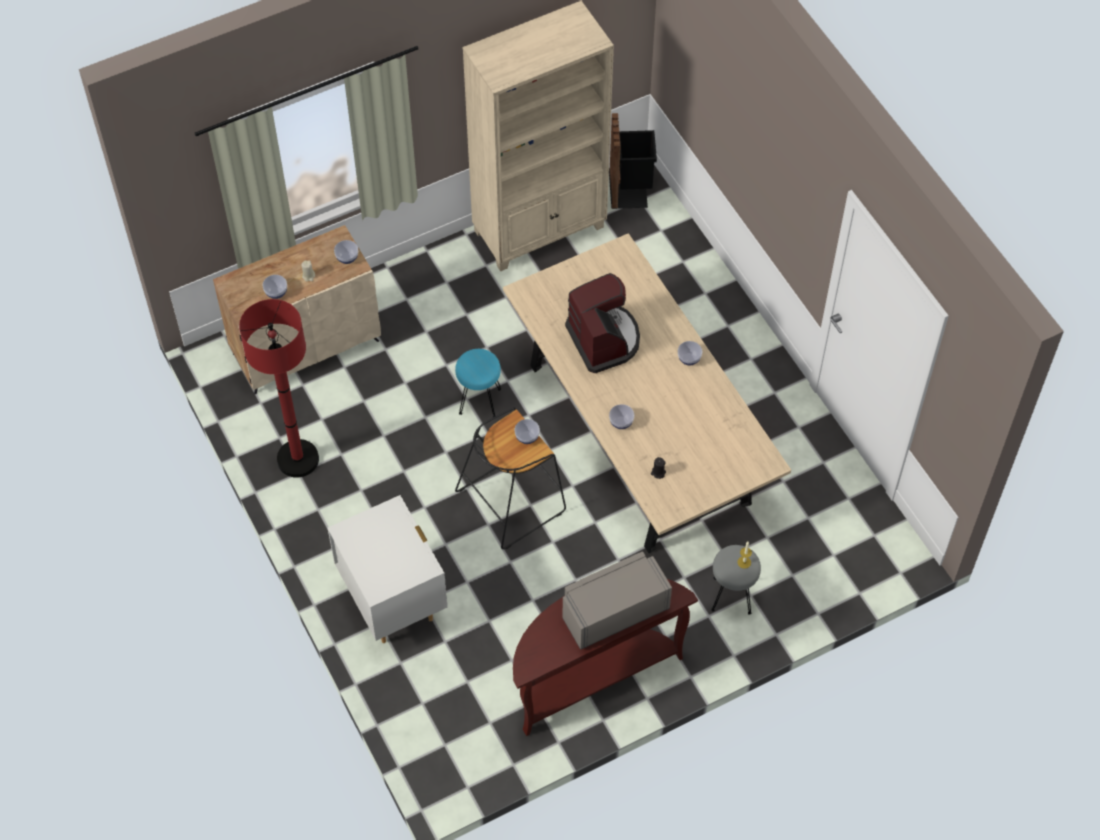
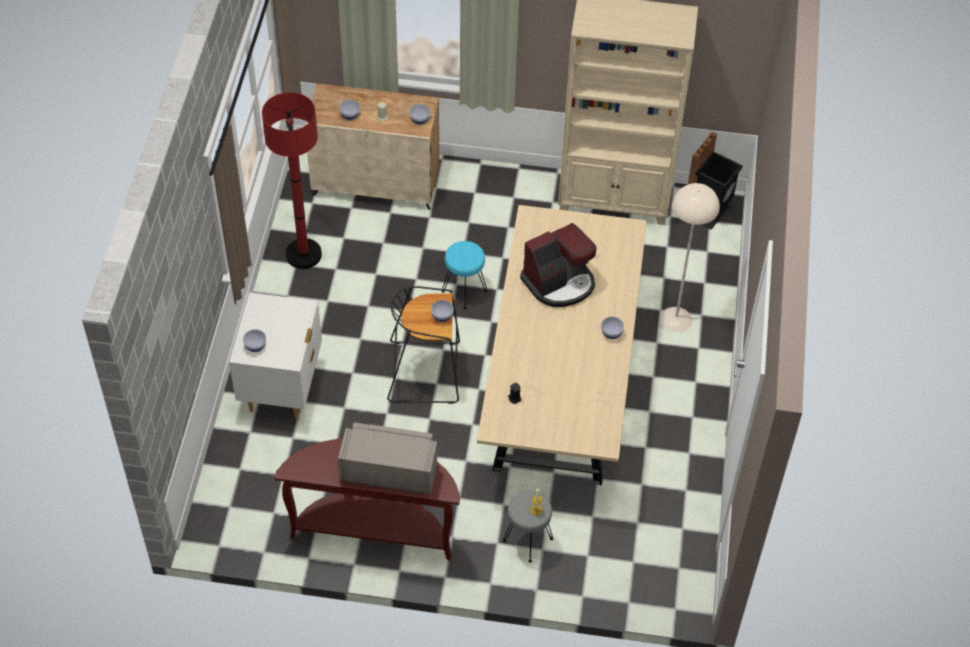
camera: 35 degrees right, 5 degrees down
(604, 339) = (559, 283): coffee machine -> coffee machine turned 45 degrees clockwise
(621, 422) = (519, 347): bowl -> bowl (255, 346)
(687, 311) = (675, 319): none -> beige floor lamp

